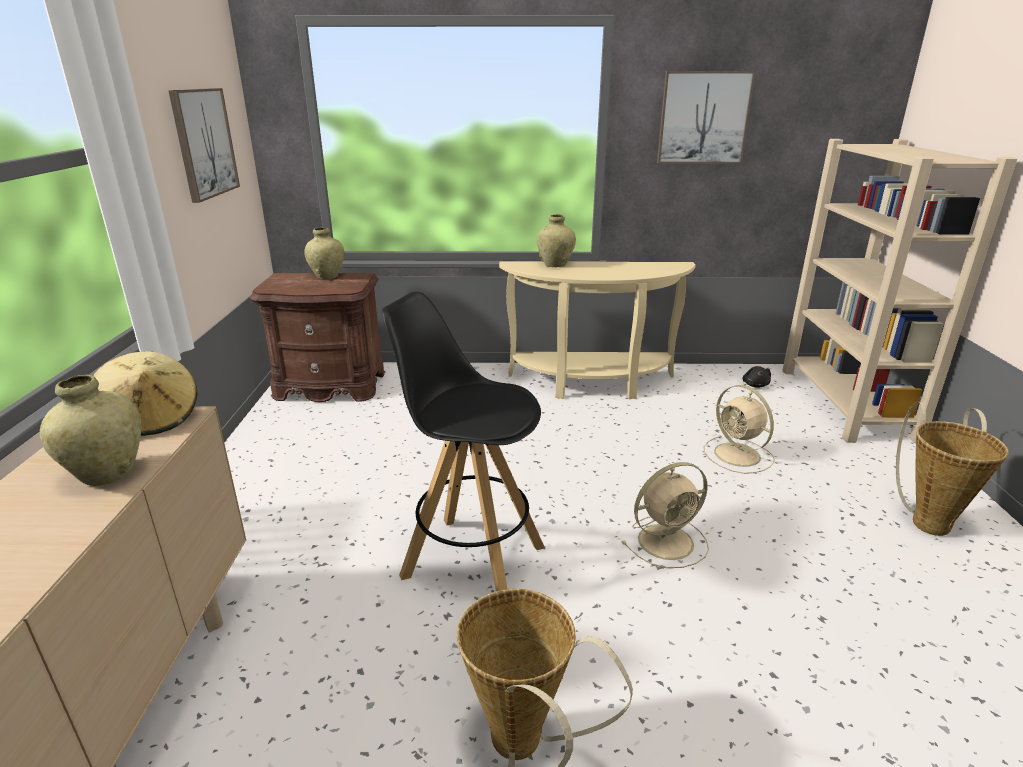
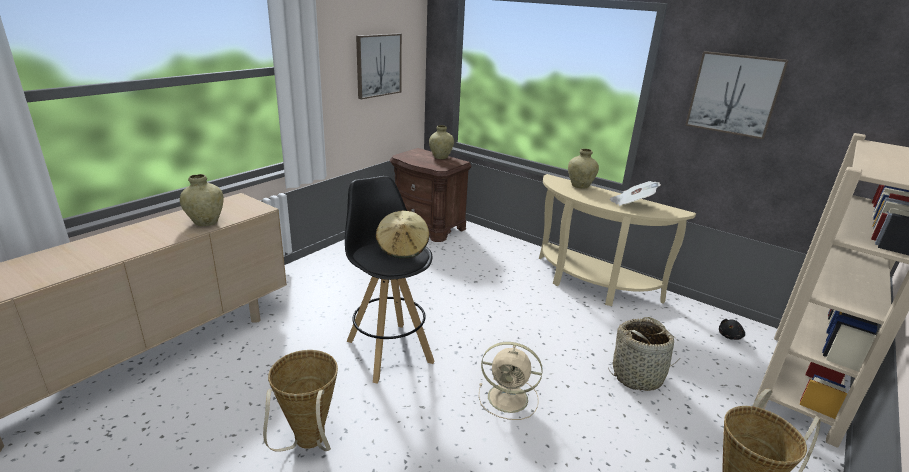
camera: 35 degrees right, 0 degrees up
(151, 419) = (249, 205): beige hat -> beige hat (402, 249)
(631, 269) = (631, 204): none -> newspaper
(738, 455) = (637, 376): beige fan -> basket

